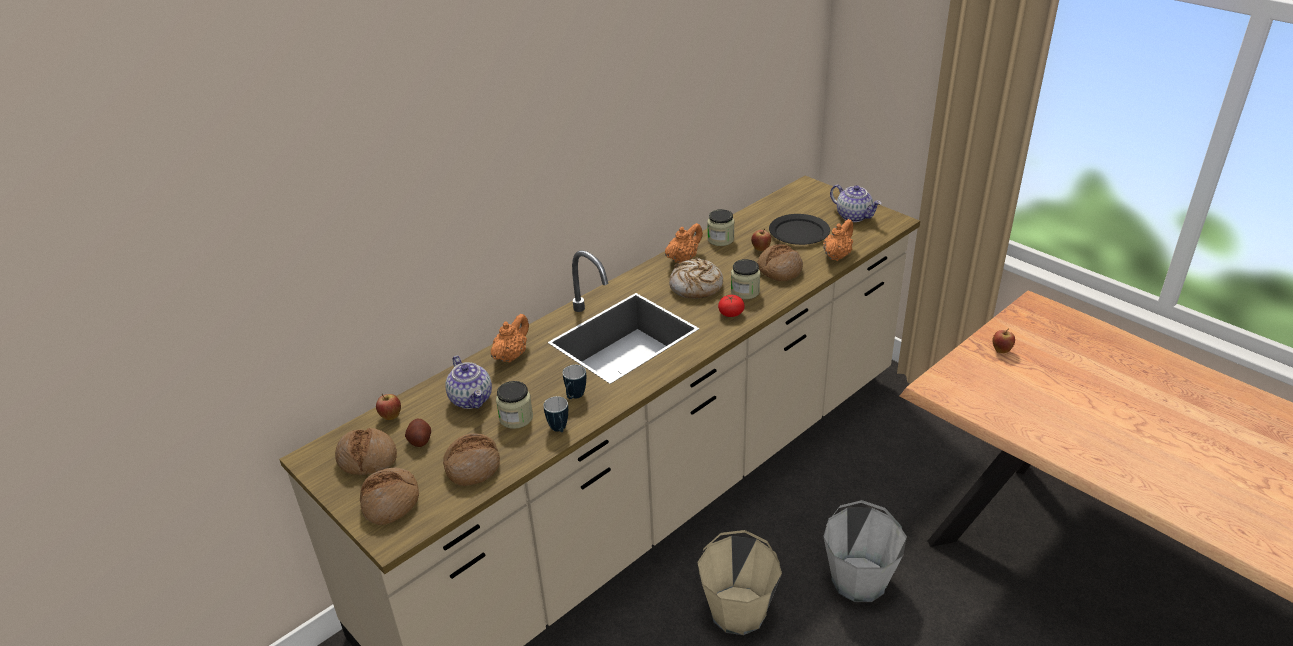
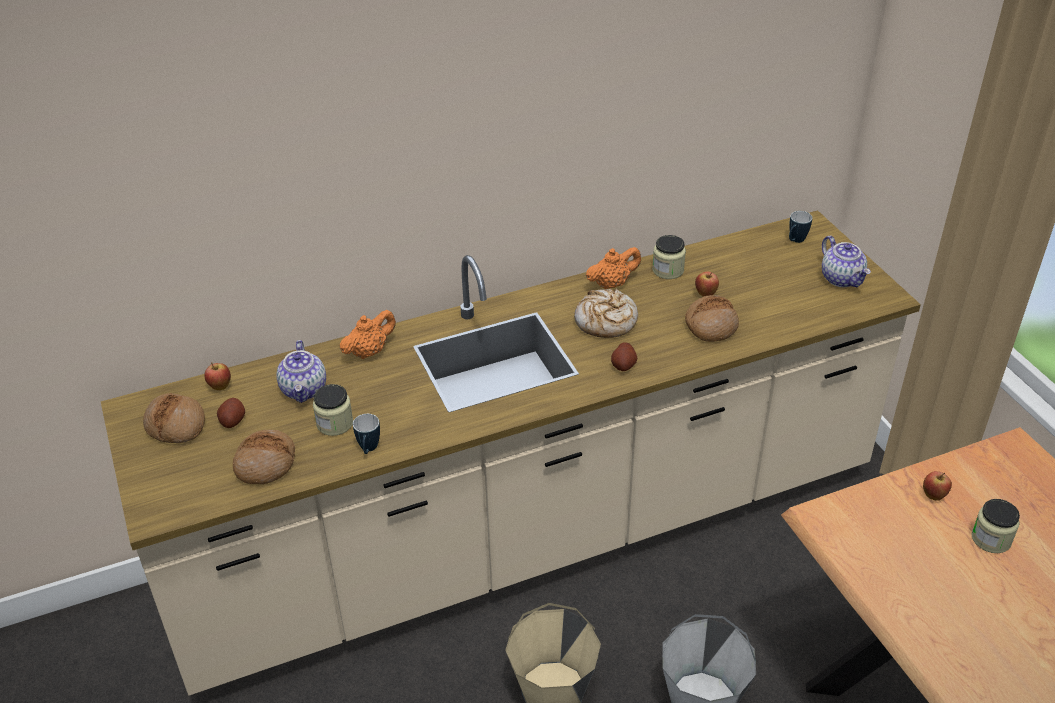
camera: 20 degrees right, 5 degrees up
(391, 502) = (172, 478): bread -> none
(574, 397) = (404, 417): mug -> mug (795, 241)
(731, 313) = (623, 365): tomato -> potato
(745, 291) = (655, 342): jar -> jar (991, 539)
(799, 232) = (764, 283): black plate -> none
(837, 255) = (789, 325): orange teapot -> none

